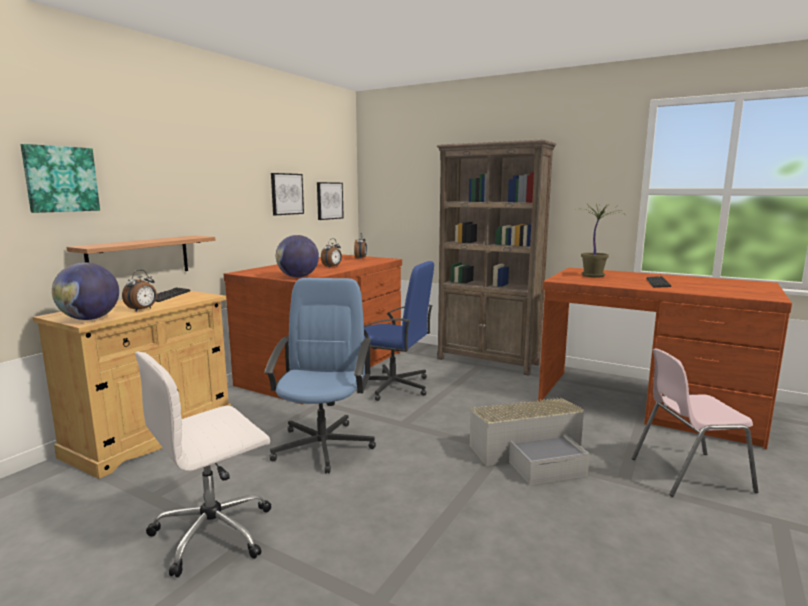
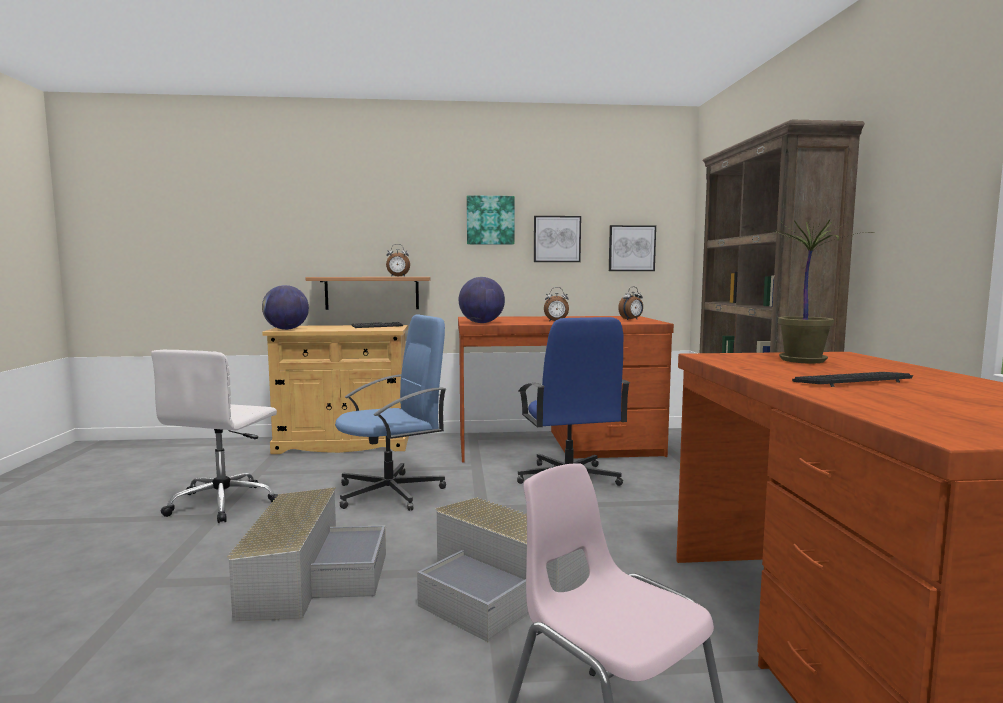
camera: 55 degrees right, 5 degrees down
(60, 179) = (313, 225): picture -> picture (490, 220)
(142, 310) = (325, 329): alarm clock -> alarm clock (398, 276)
(215, 532) = (224, 503): white office chair -> white office chair turned 90 degrees counterclockwise
(446, 515) = (310, 576): none -> grey storage box

